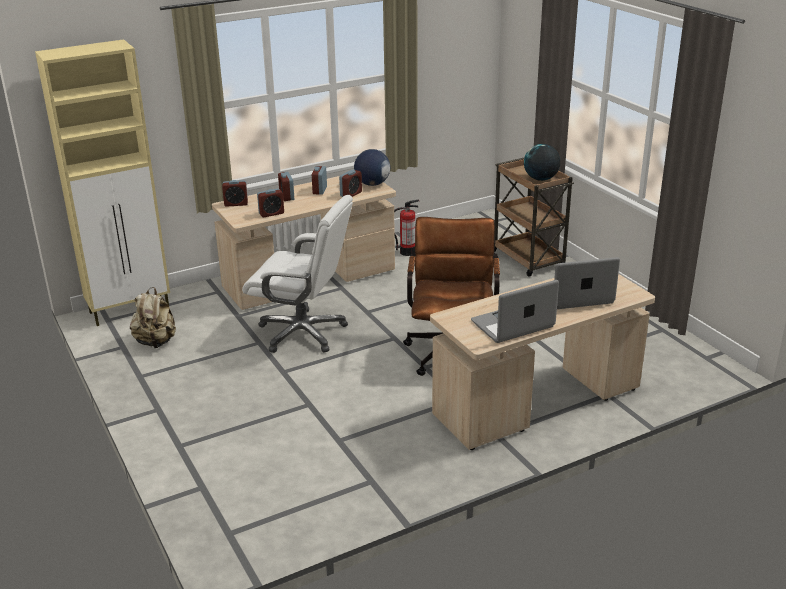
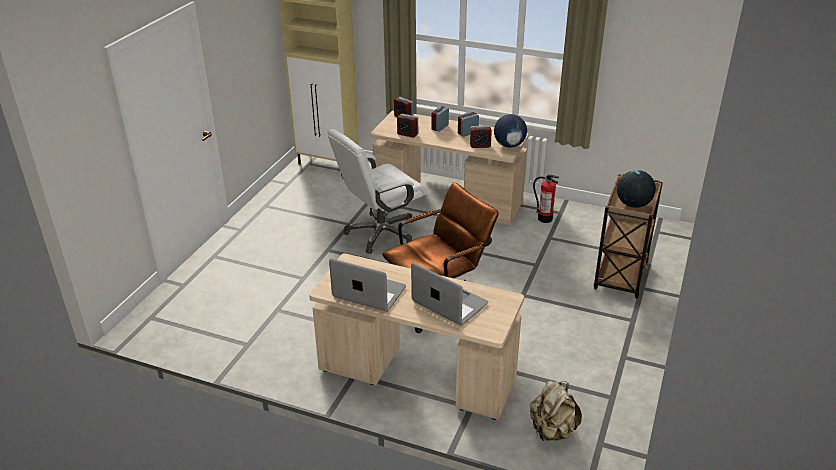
camera: 50 degrees right, 5 degrees up
(156, 342) = (305, 190): beige backpack -> beige backpack (552, 430)
(303, 333) = (381, 233): white office chair -> white office chair turned 75 degrees clockwise

